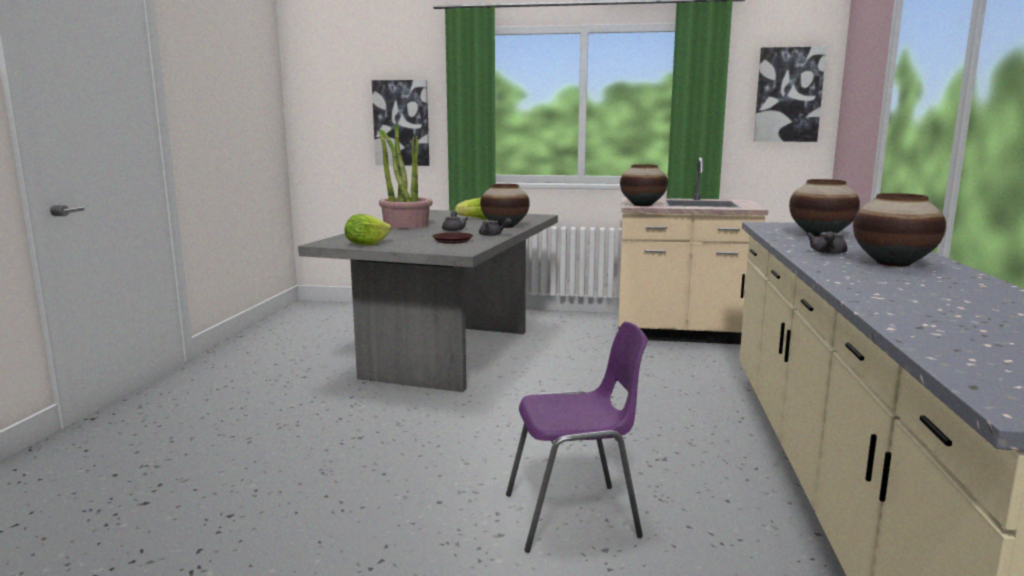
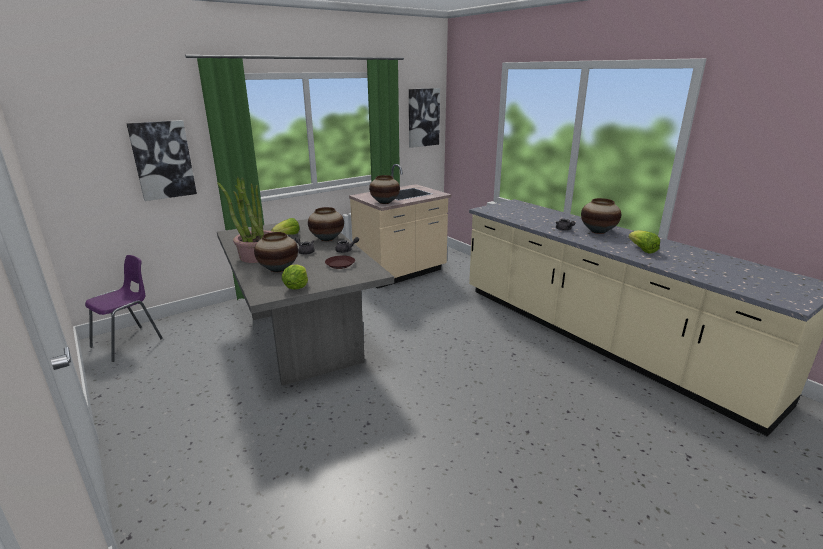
camera: 45 degrees left, 10 degrees up
(575, 516) = (534, 403): purple chair -> purple chair (129, 342)
(821, 235) = (526, 214): vase -> vase (278, 269)
(905, 289) = (642, 250): none -> lettuce

